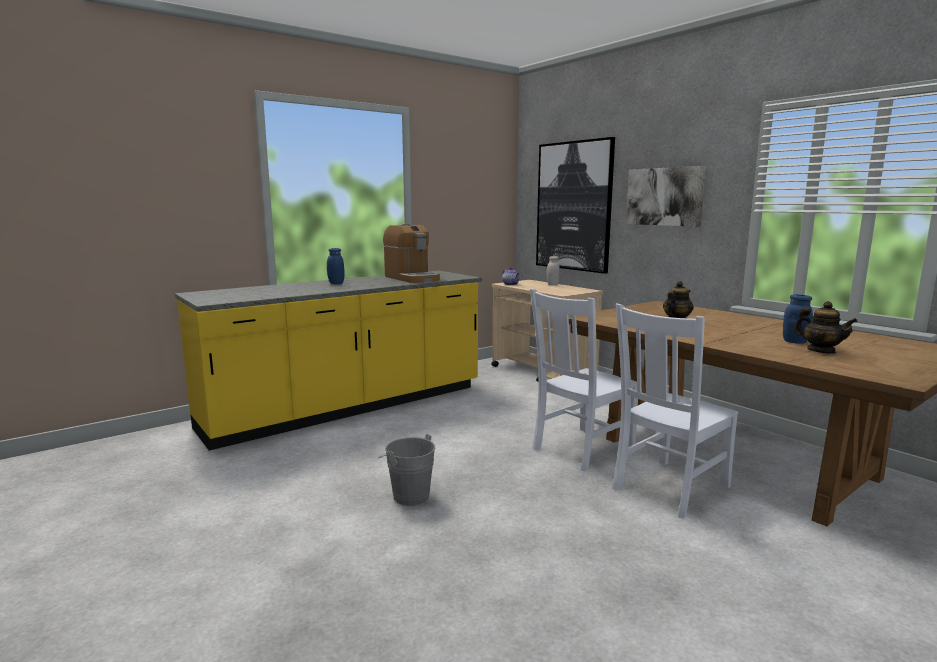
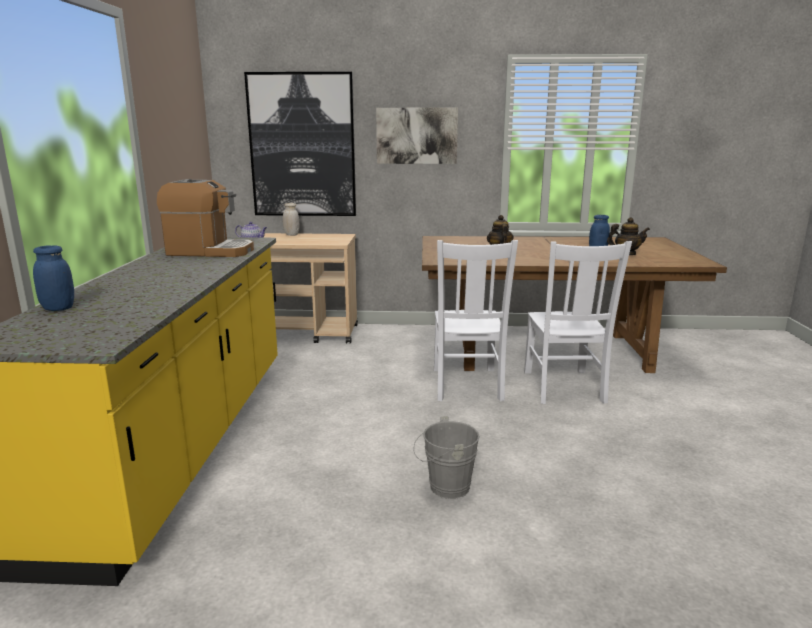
camera: 50 degrees left, 5 degrees up
(336, 283) = (148, 276): blue jar -> blue jar (58, 308)

